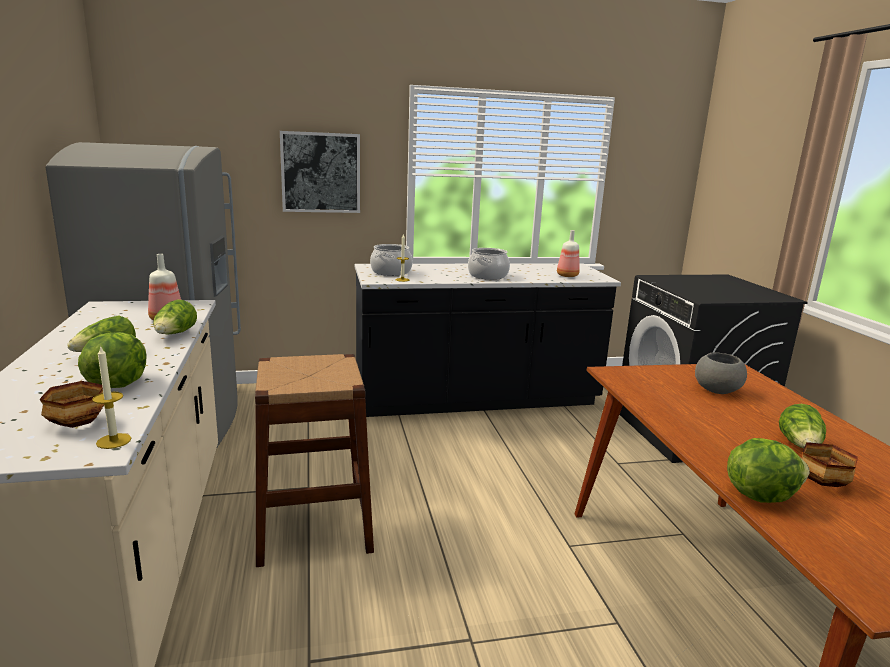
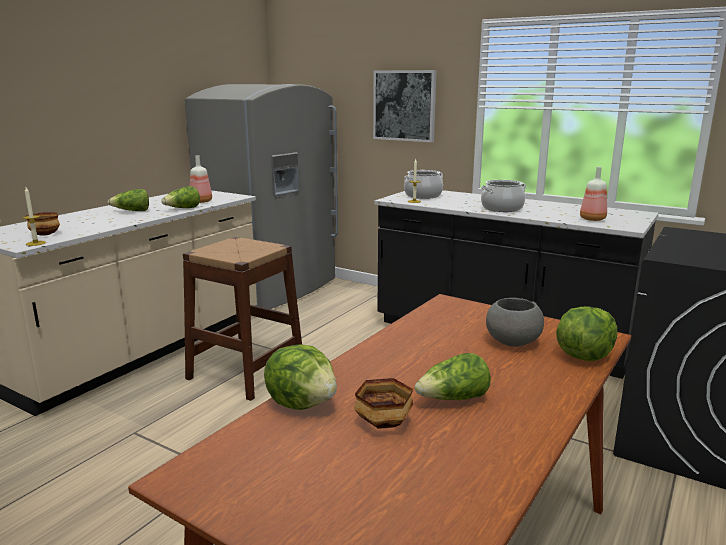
camera: 45 degrees right, 0 degrees up
(117, 384) = (98, 224): lettuce -> lettuce (584, 355)

